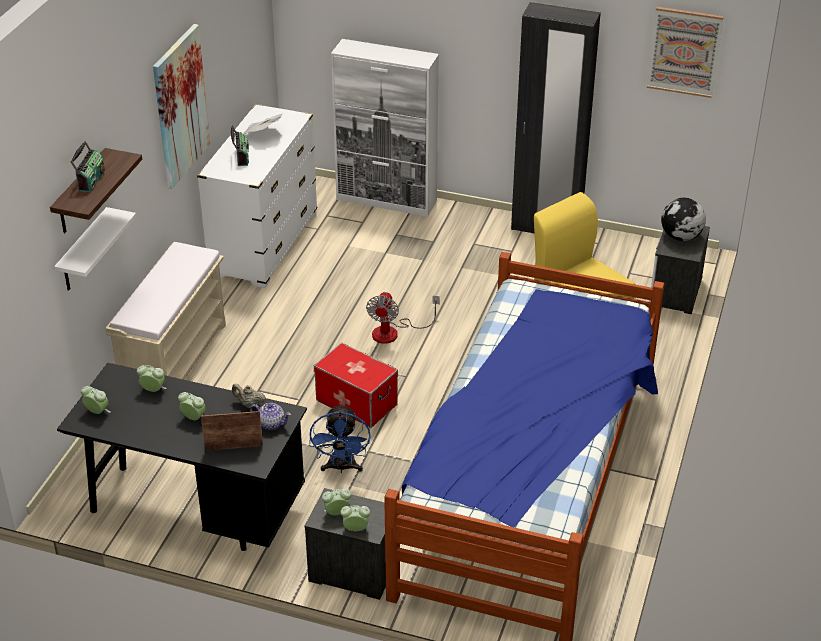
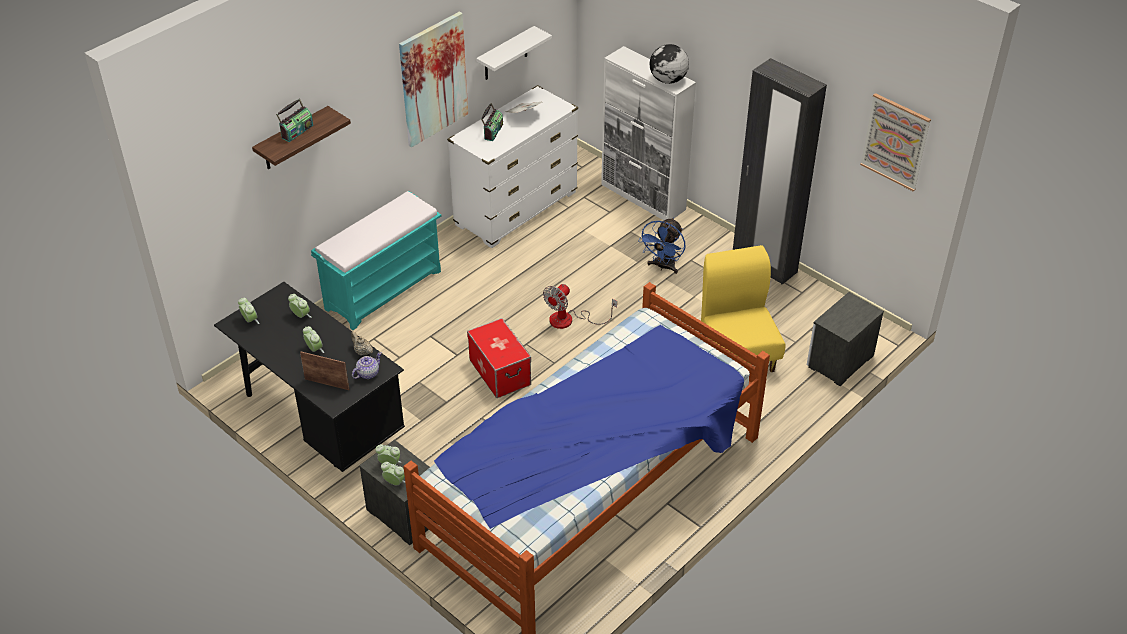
camera: 25 degrees right, 5 degrees up
(83, 252) = (291, 186): white shelf -> white shelf (505, 54)
(175, 360) = (384, 289): beige bench -> turquoise bench
(271, 423) = (367, 373): teapot -> teapot turned 90 degrees counterclockwise
(341, 467) = (452, 424): blue fan -> blue fan (663, 267)
(680, 237) = (848, 313): globe -> globe (667, 80)

